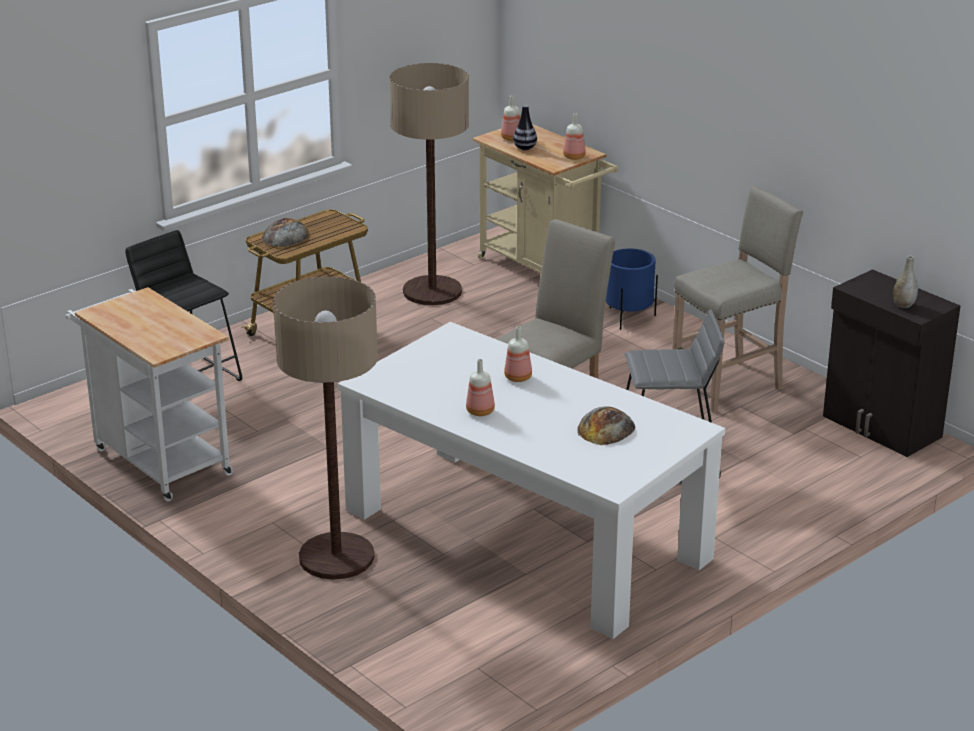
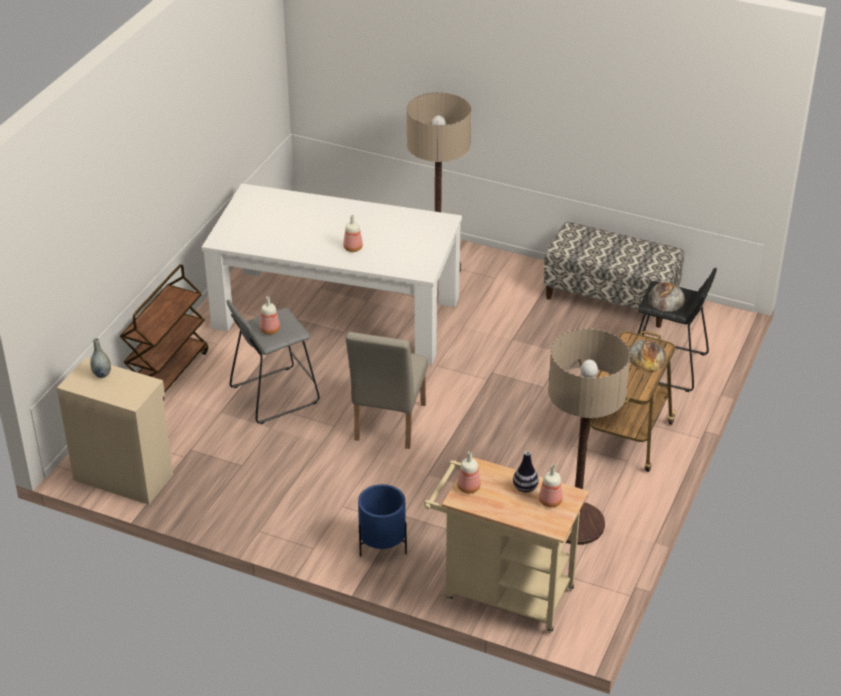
camera: 155 degrees right, 10 degrees up
(157, 459) = (610, 298): white cart -> bench
(481, 411) = (358, 218): bottle -> bottle (269, 330)
(606, 428) = (274, 227): bread -> bread (666, 298)
(729, 385) = (259, 486): beige stool -> none
(795, 518) = (168, 373): none -> brown cart
(881, 427) = (123, 476): black cabinet -> beige cabinet

